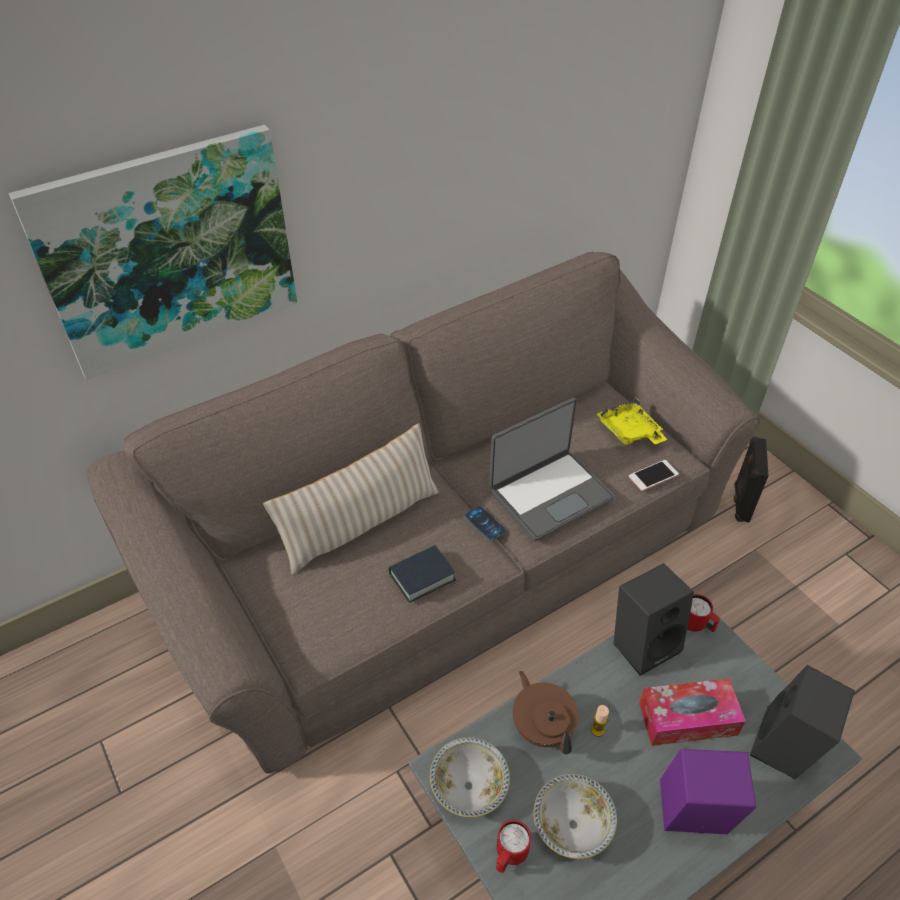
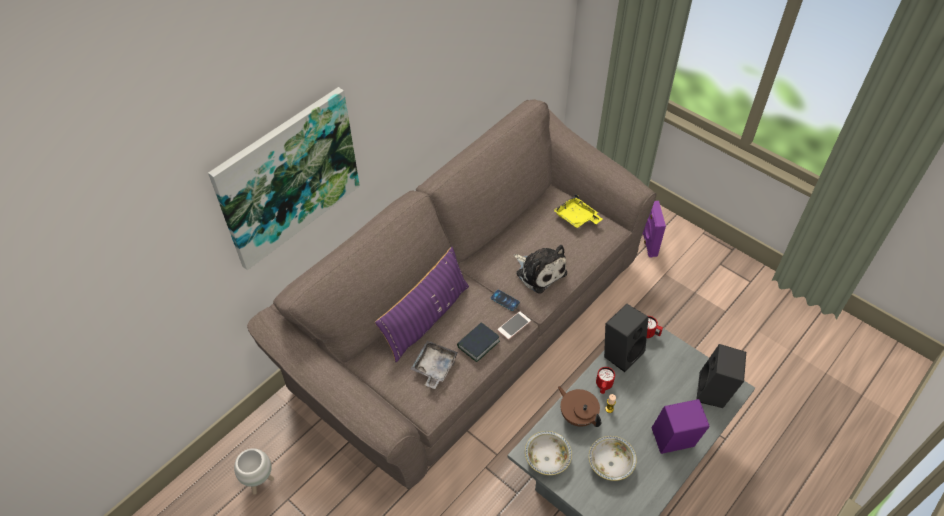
camera: 15 degrees left, 5 degrees up
(76, 704) = (260, 481): none -> white planter
(343, 596) = (434, 367): none -> grey tray
(360, 523) = (426, 319): beige pillow -> purple pillow
(509, 855) = (581, 489): red mug -> red mug (603, 386)
(549, 494) = (539, 271): laptop -> plush toy
(653, 476) = (599, 245): phone -> phone (514, 325)
(687, 718) = (657, 390): tissue box -> none
(740, 503) = (648, 244): black speaker -> purple speaker

